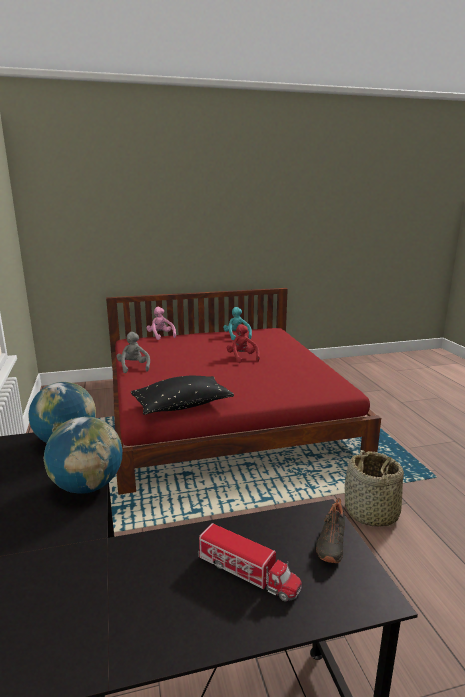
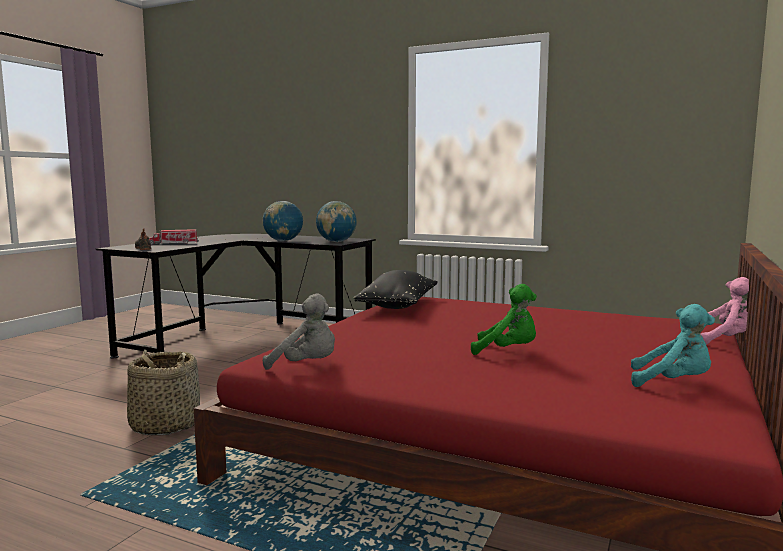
camera: 130 degrees right, 10 degrees down
(134, 367) = (554, 310): grey plush toy -> grey plush toy (307, 366)
(242, 358) = (507, 351): red plush toy -> green plush toy

